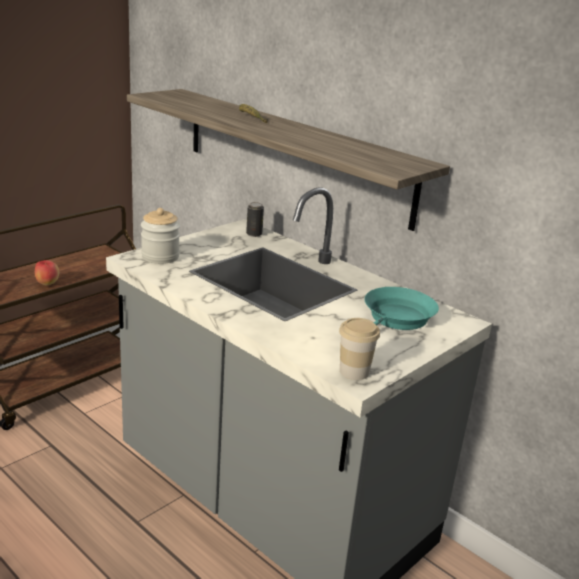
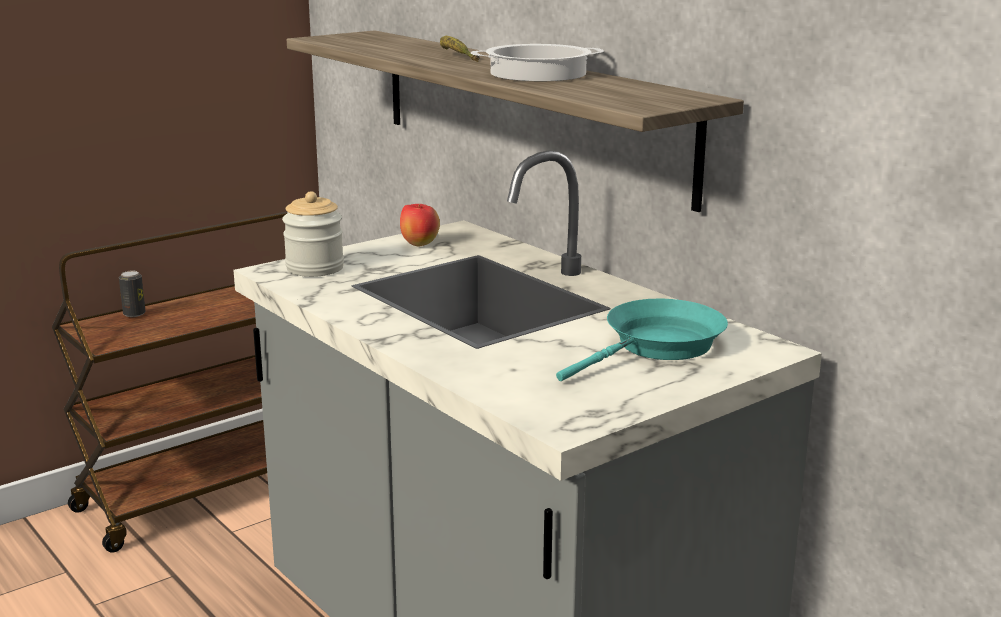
camera: 10 degrees right, 5 degrees down
(47, 284) = (174, 328): apple -> apple (419, 244)
(254, 234) = (471, 239): can -> can (134, 314)
(311, 136) = (538, 73): none -> cooking pot
(354, 371) = (562, 414): cup -> none

